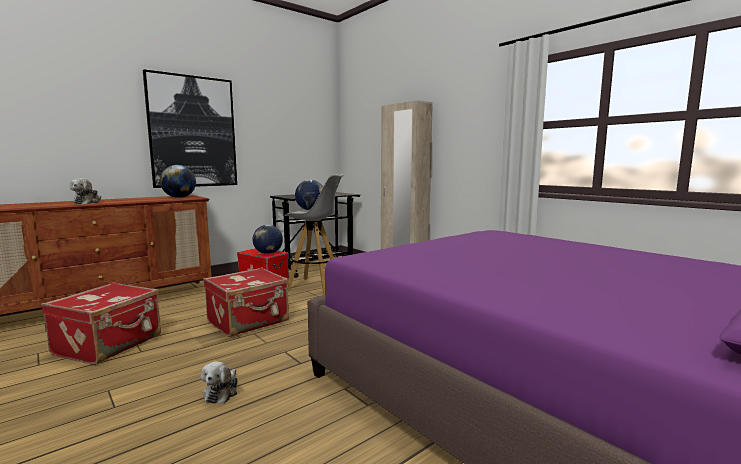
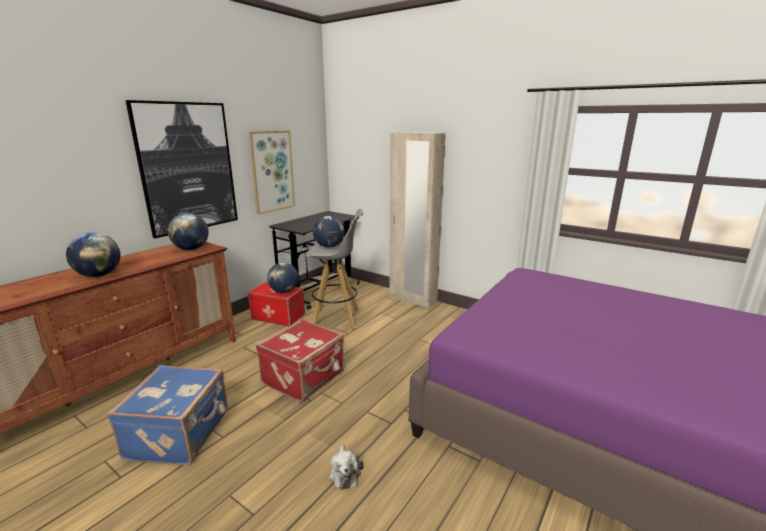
camera: 15 degrees left, 10 degrees up
(87, 203) = (99, 275): plush toy -> globe
(110, 345) = (181, 434): red suitcase -> blue suitcase
(277, 146) = (272, 171): none -> picture

